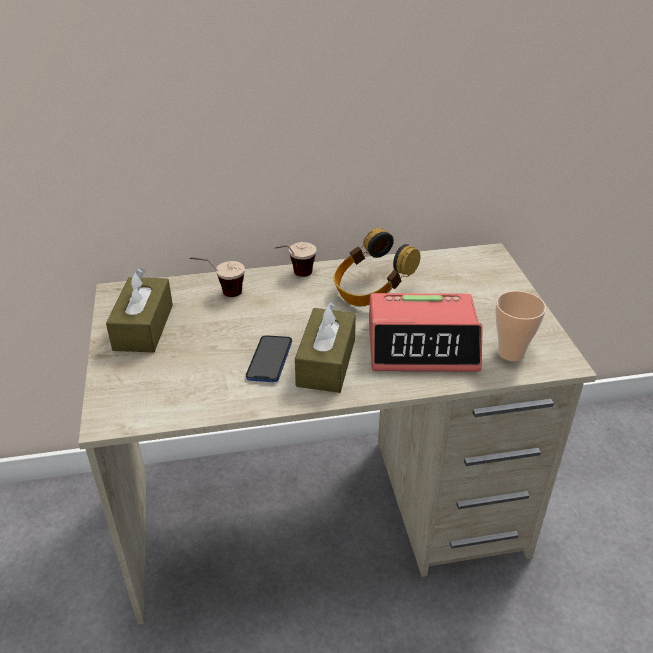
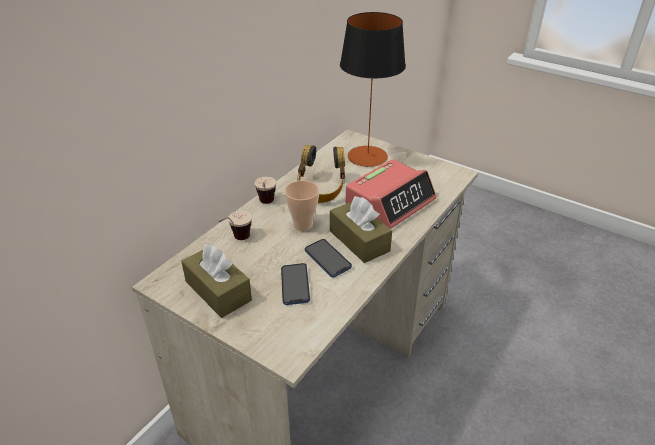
camera: 45 degrees left, 0 degrees up
(206, 363) = (295, 285): none -> phone
(477, 283) = (367, 156): none -> table lamp
(511, 353) = (433, 182): cup -> cup (303, 225)

